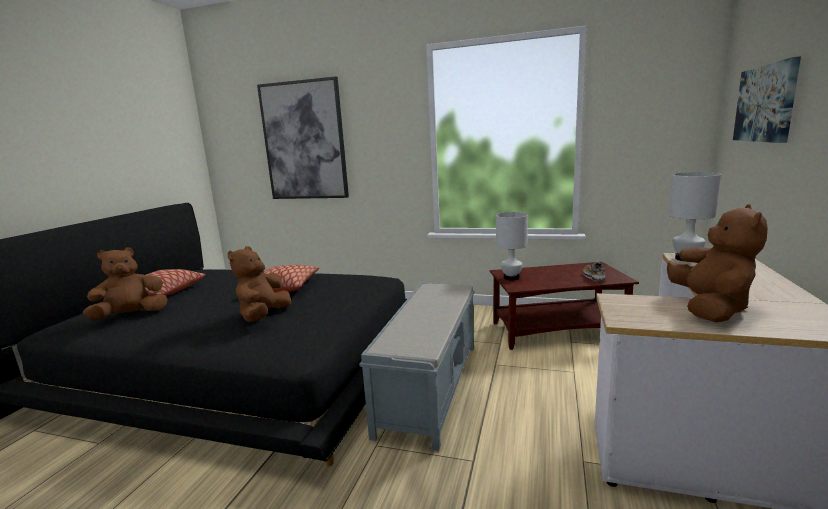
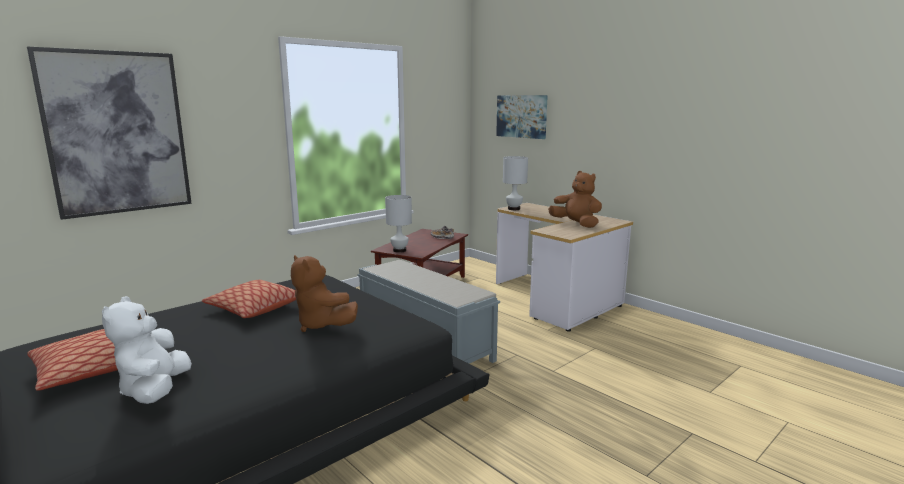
camera: 60 degrees left, 0 degrees up
(131, 315) = (155, 390): brown plush toy -> white plush toy

